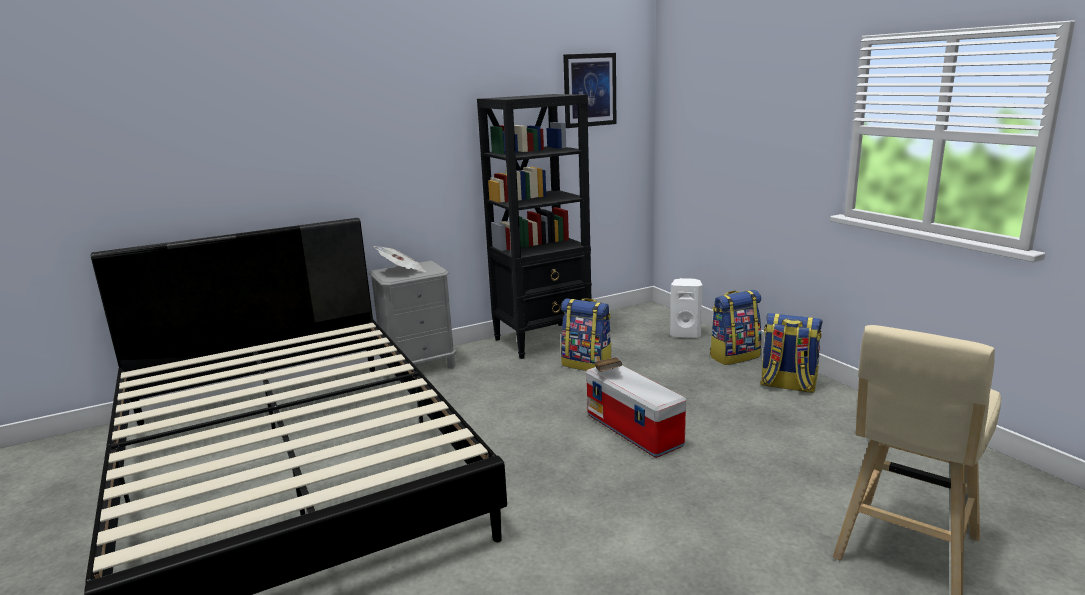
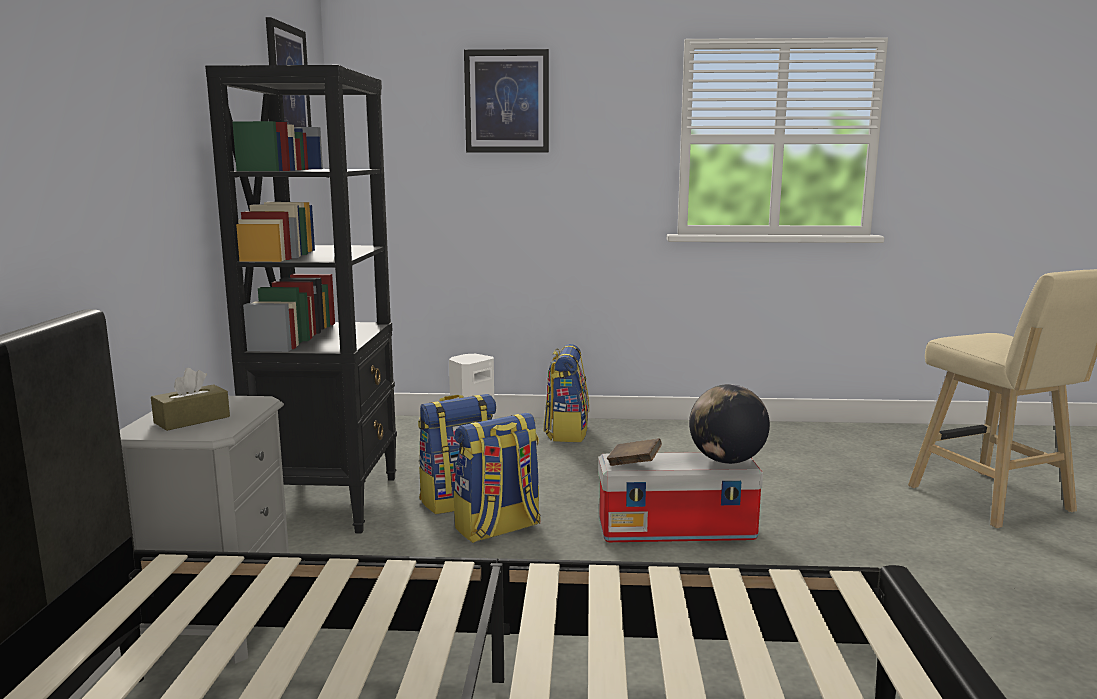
camera: 60 degrees left, 5 degrees down
(402, 271) = (192, 420): newspaper -> brown tissue box
(655, 394) = (727, 461): none -> globe
(740, 93) = (507, 101): none -> picture
(787, 385) = (664, 437): backpack -> backpack (498, 529)

